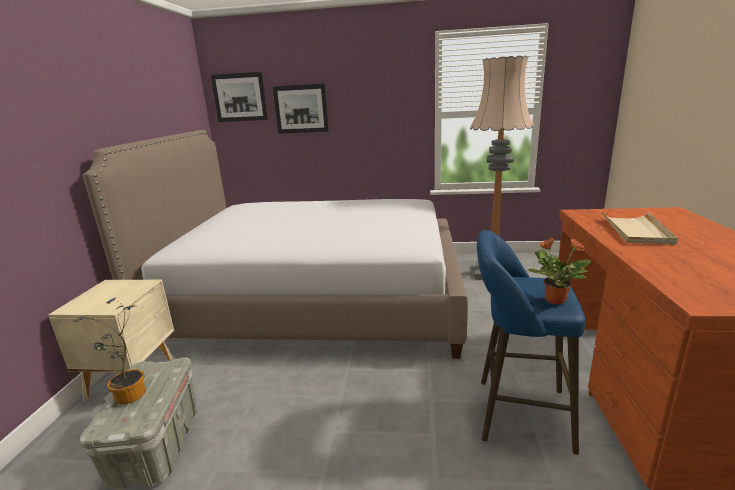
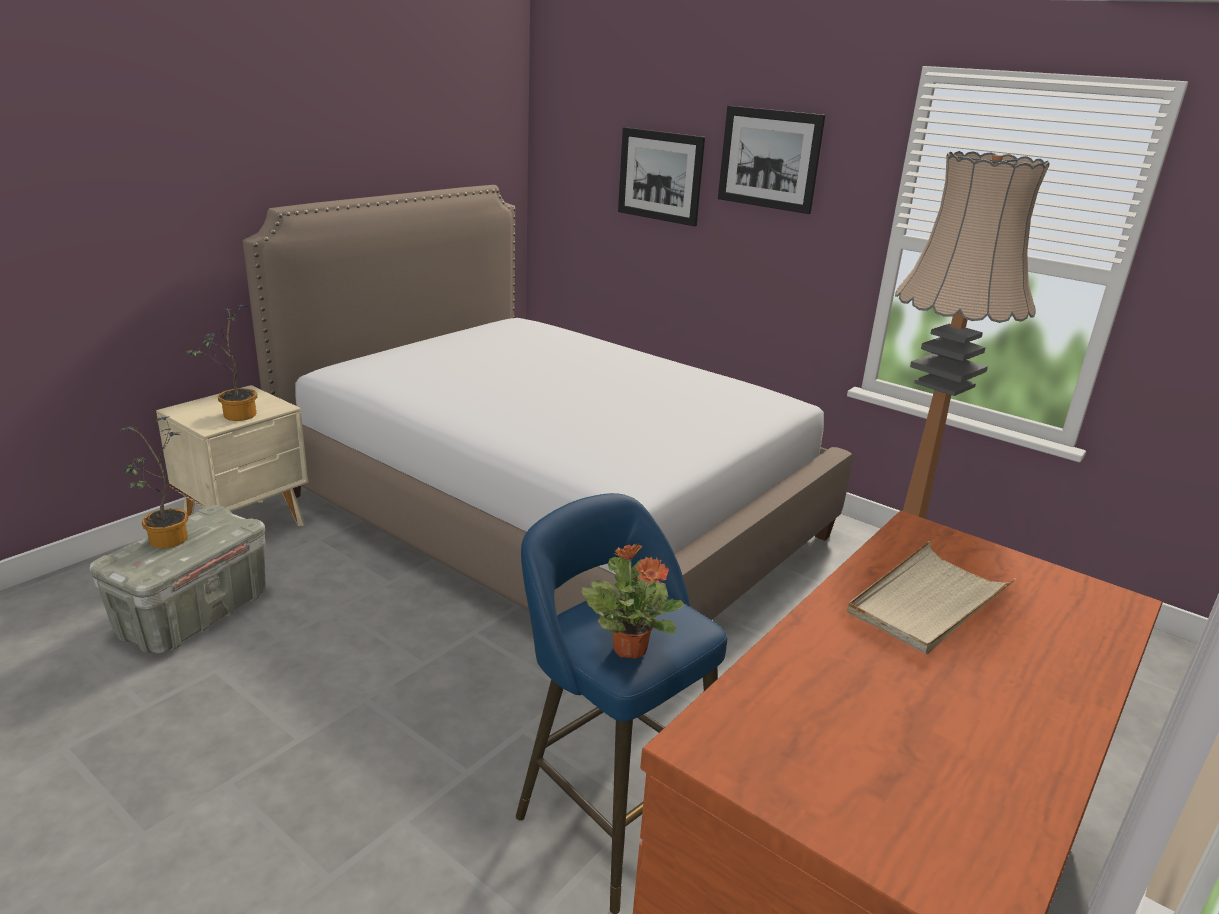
camera: 30 degrees right, 5 degrees up
(121, 297) = (234, 416): none -> potted plant
(240, 97) = (574, 137): picture -> picture (769, 159)

